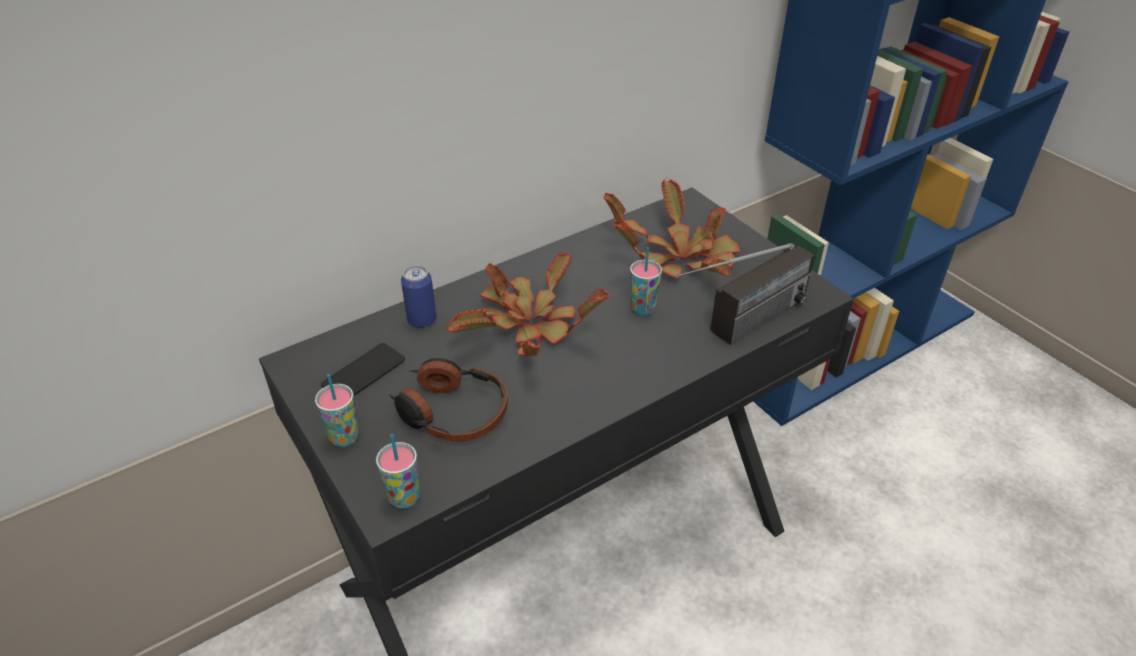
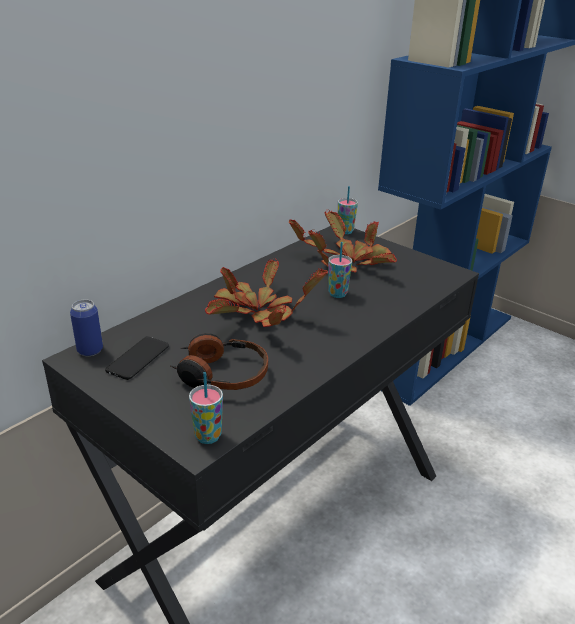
camera: 15 degrees left, 10 degrees down
(344, 438) = (139, 403): cup -> cup (345, 231)
(422, 320) = (171, 319): can -> can (90, 350)
(740, 329) = (412, 298): radio -> none

